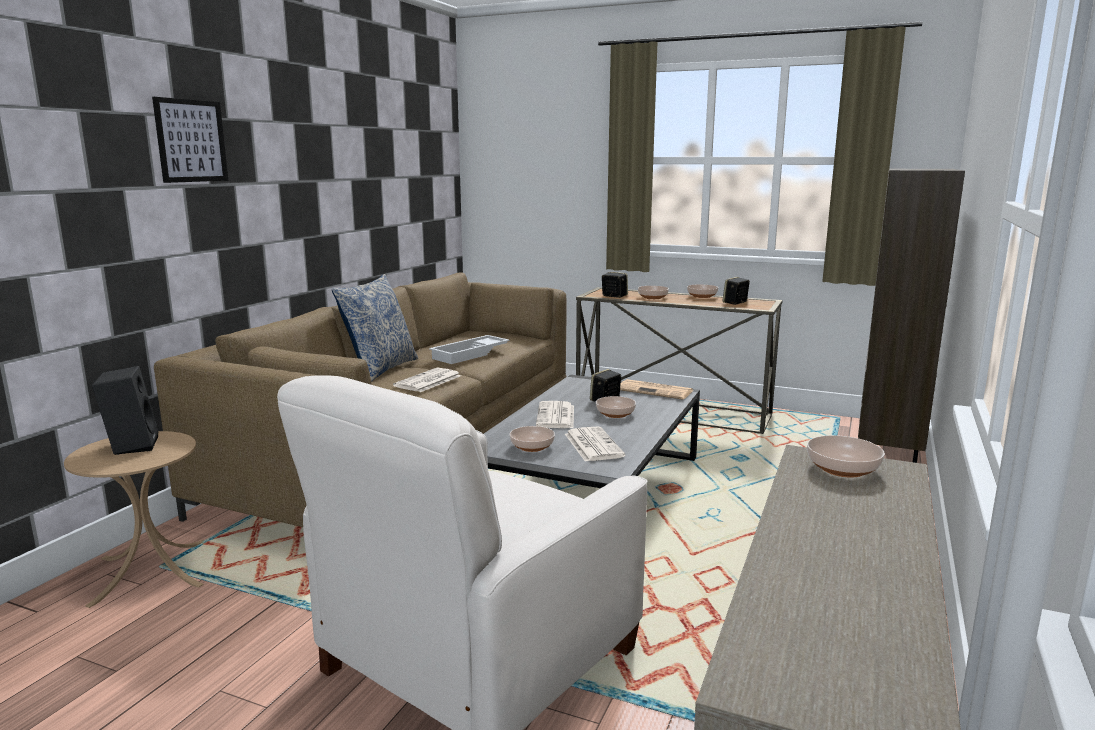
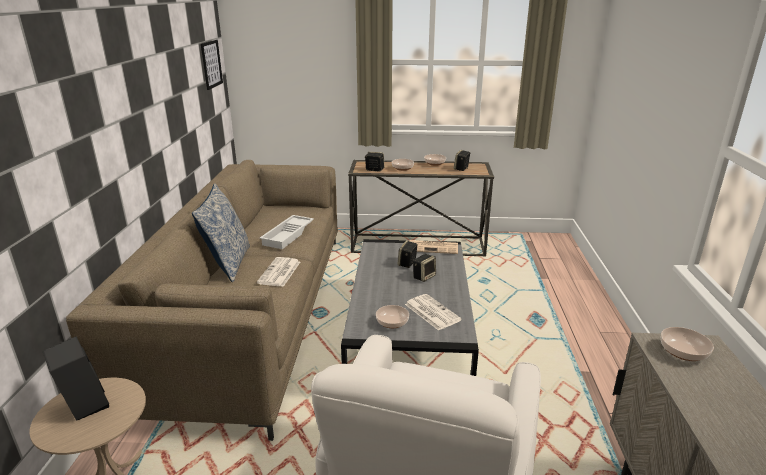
camera: 20 degrees left, 10 degrees up
(191, 141) = (55, 105): picture -> picture (211, 64)
(556, 416) = (386, 286): newspaper -> none
(615, 414) = (424, 276): bowl -> speaker
(888, 455) = (566, 262): brown bookcase -> none

